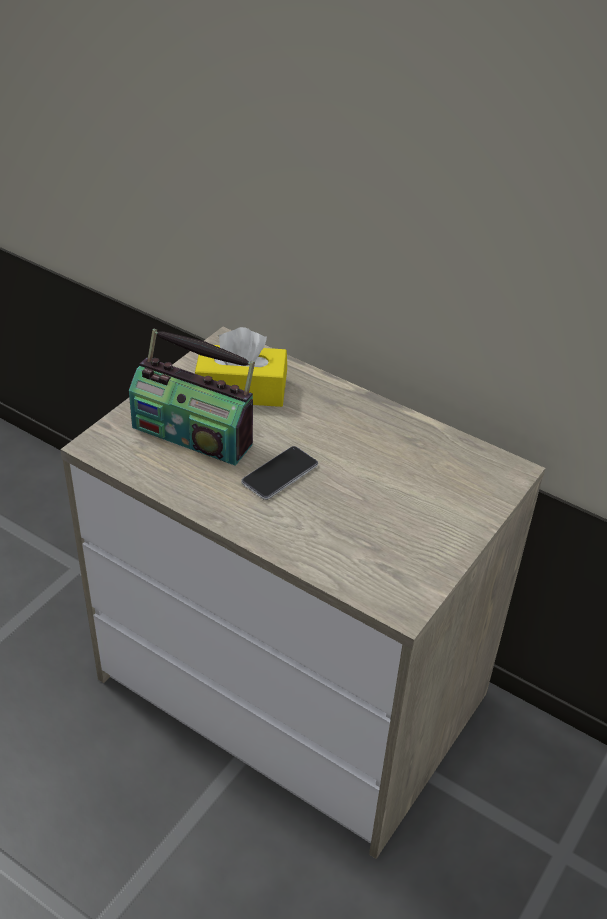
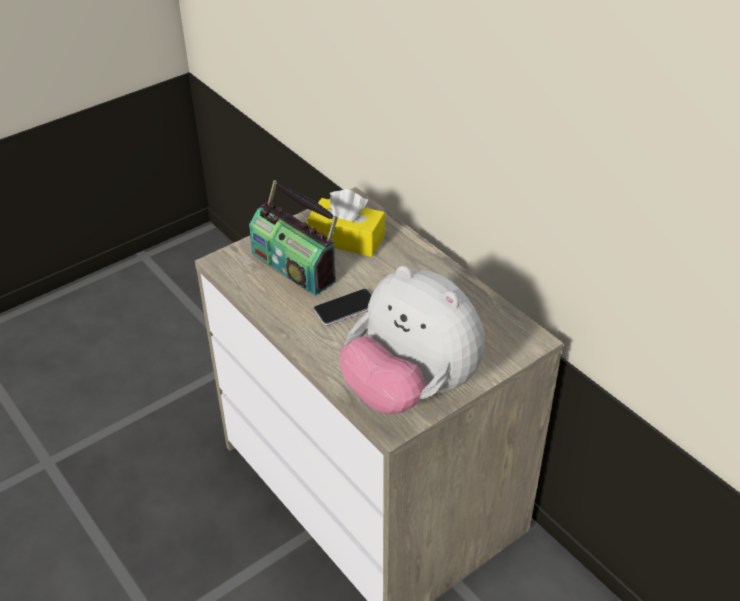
camera: 20 degrees right, 0 degrees up
(402, 557) = (410, 389): none -> plush toy

